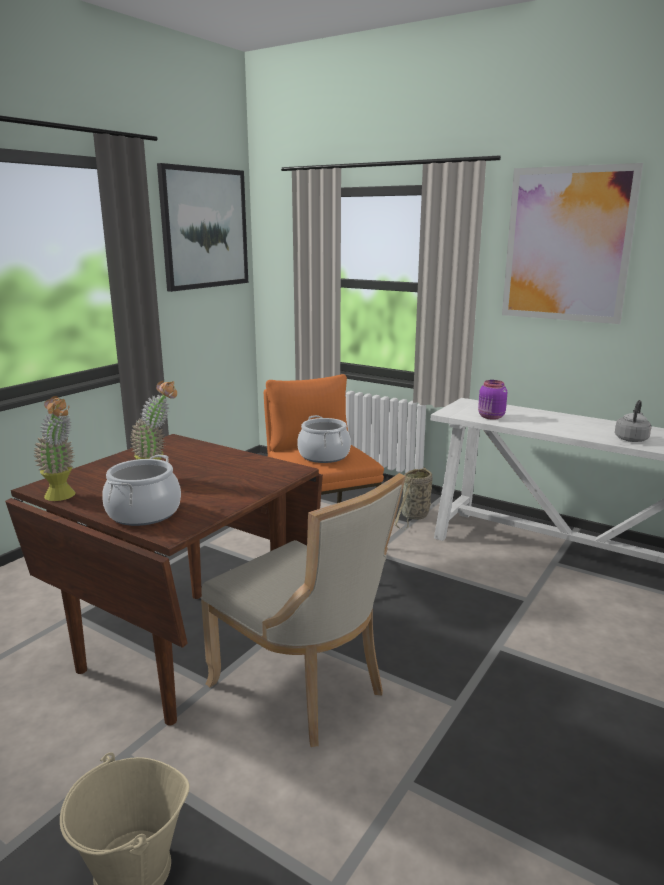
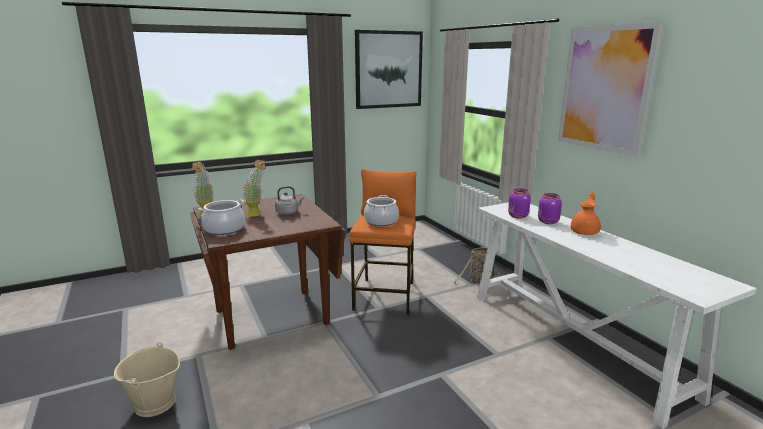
camera: 30 degrees right, 0 degrees up
(304, 688) = (306, 356): beige chair -> none
(530, 418) = (547, 222): none -> purple jar
(582, 422) = (585, 232): none -> orange teapot
(631, 439) = (603, 250): grey kettle -> grey kettle (288, 213)

